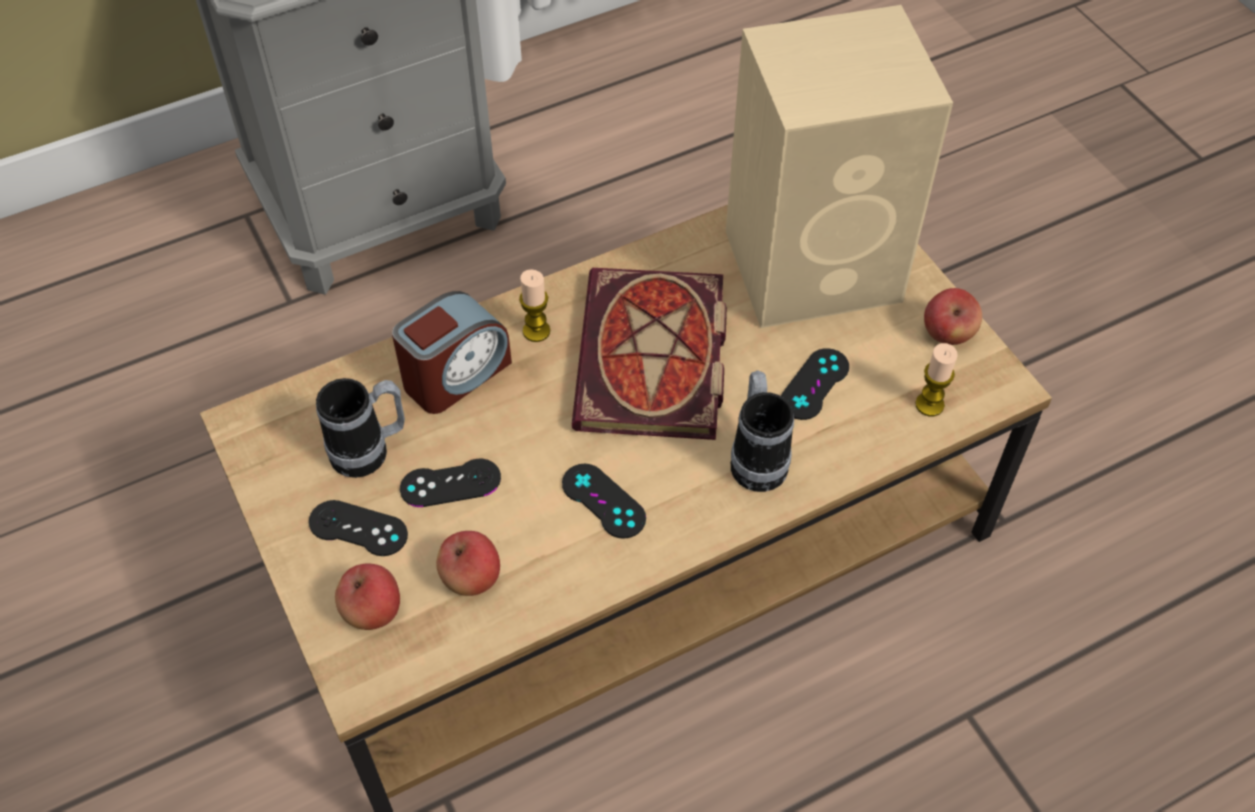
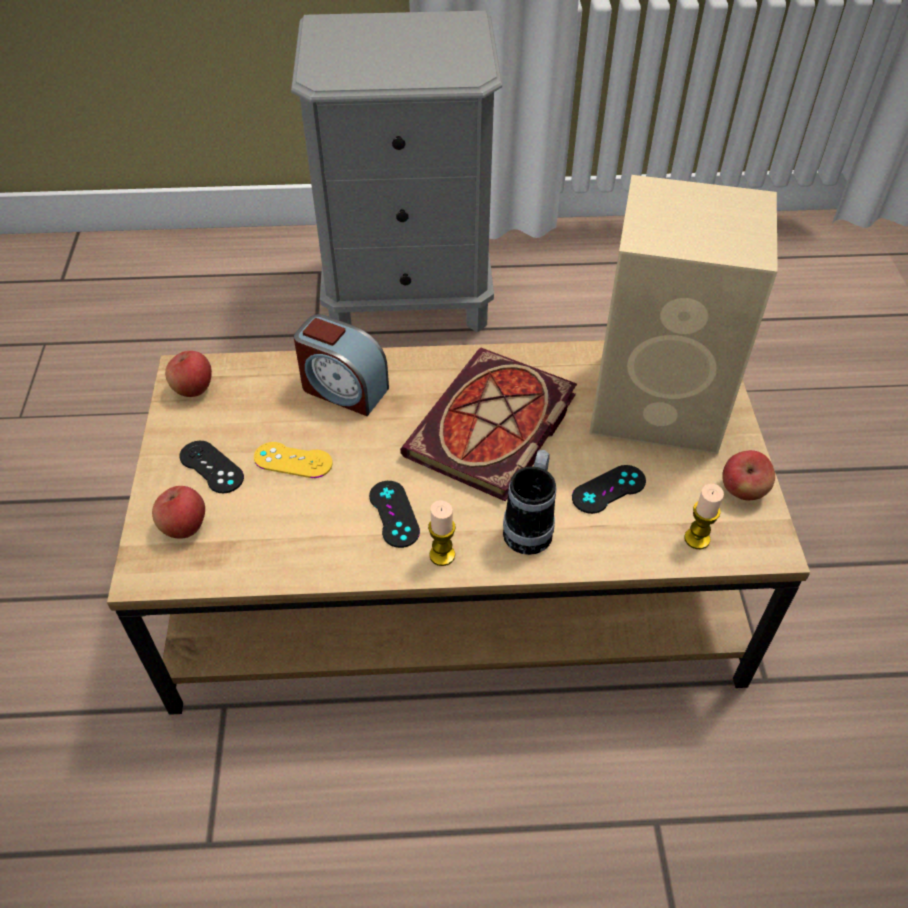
camera: 25 degrees right, 5 degrees down
(370, 452) = (253, 419): mug -> none
(450, 483) = (293, 460): black game controller -> yellow game controller
(456, 375) = (343, 389): alarm clock -> alarm clock turned 45 degrees clockwise
(471, 578) = (265, 531): apple -> apple (193, 389)
(536, 331) = (418, 379): candle -> candle (442, 555)

